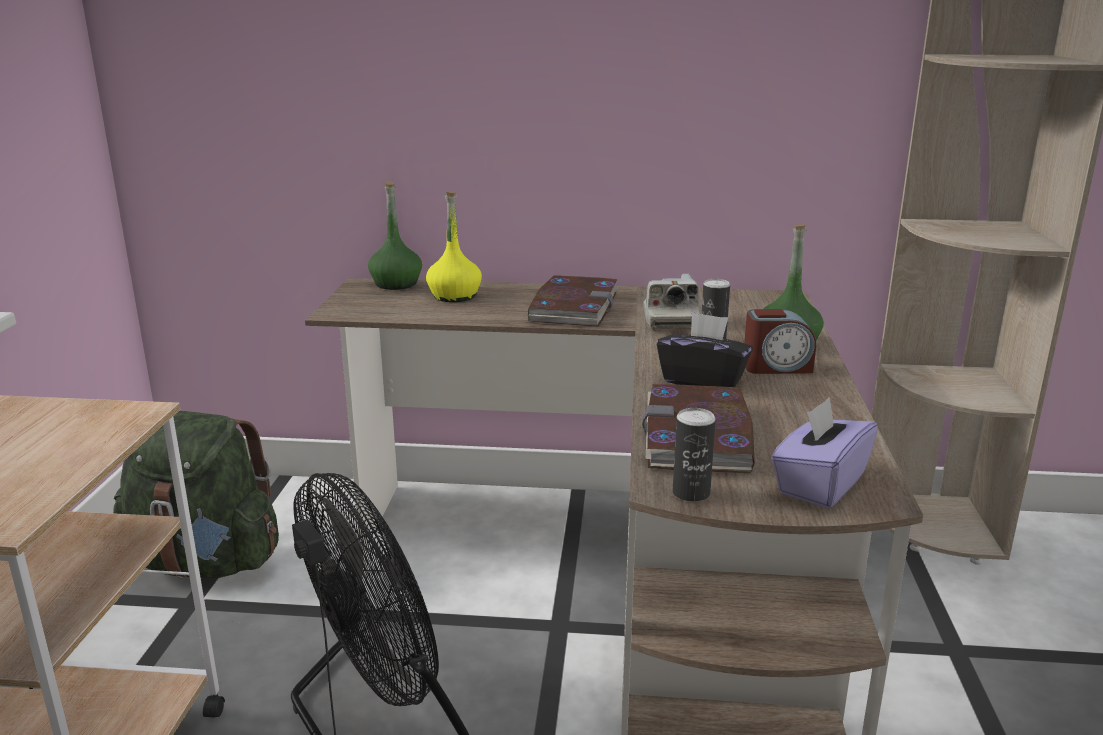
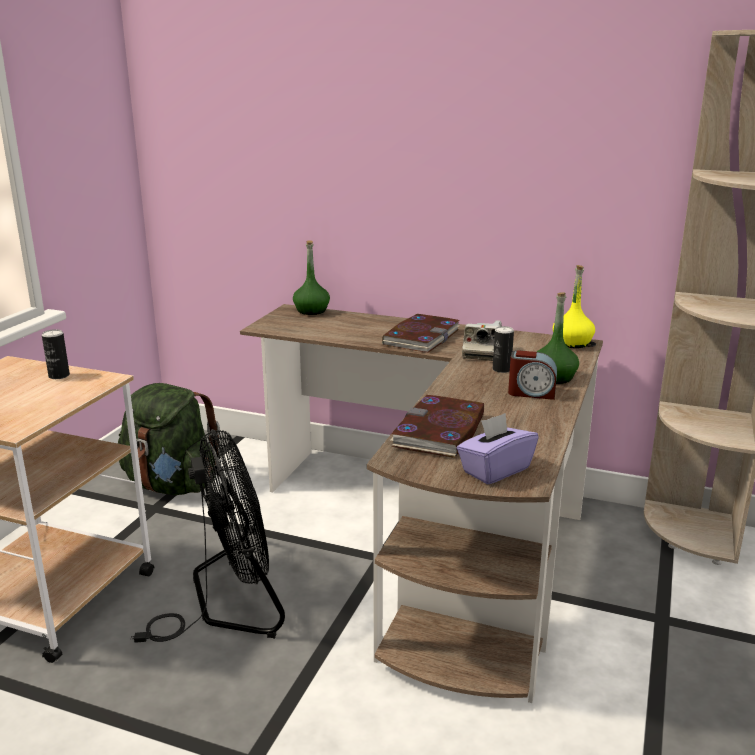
camera: 15 degrees right, 0 degrees up
(455, 296) = (345, 322): yellow bottle -> yellow bottle (572, 343)
(691, 493) = (407, 464): can -> can (59, 376)
(703, 380) = (472, 396): black tissue box -> none

